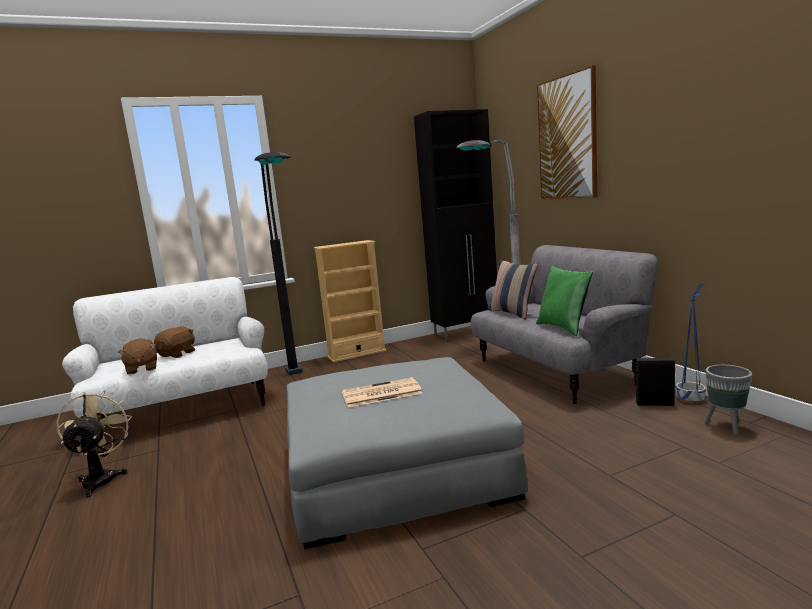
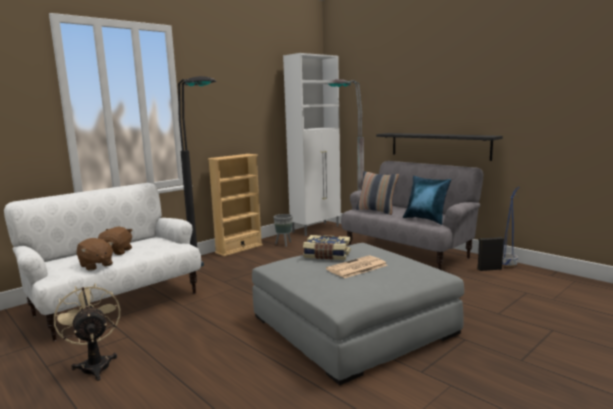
camera: 20 degrees left, 0 degrees up
(368, 373) = (327, 255): none -> book
(466, 332) = (316, 229): black cabinet -> white cabinet
(564, 328) = (426, 220): green pillow -> blue pillow
(567, 138) = (409, 84): picture -> none
(604, 222) = (438, 145): none -> black shelf
(726, 427) = (540, 279): grey planter -> grey planter (284, 244)

